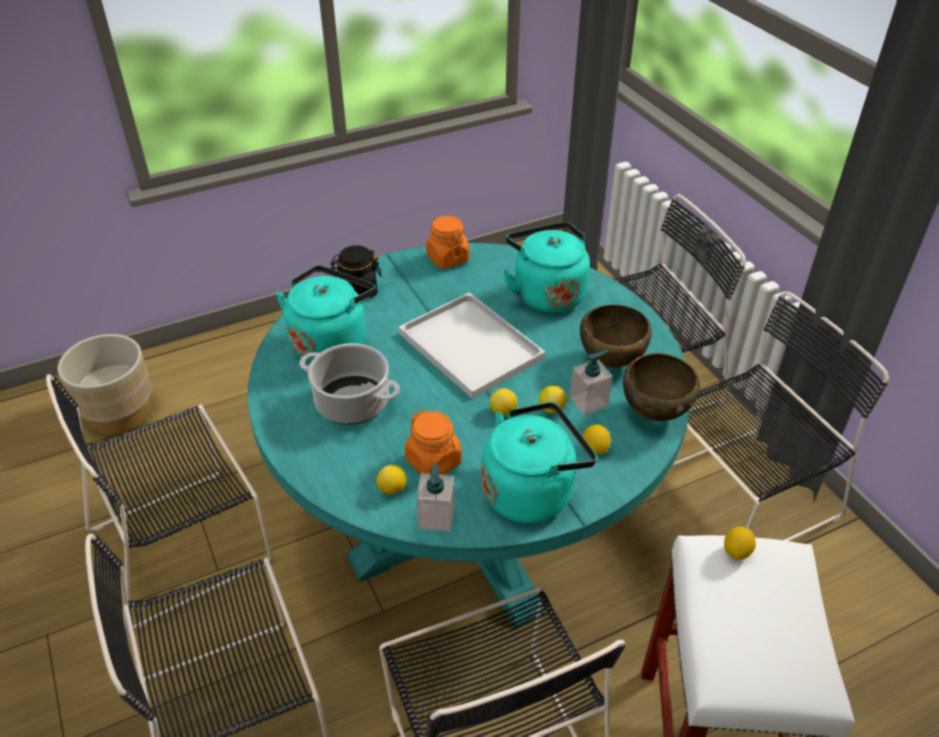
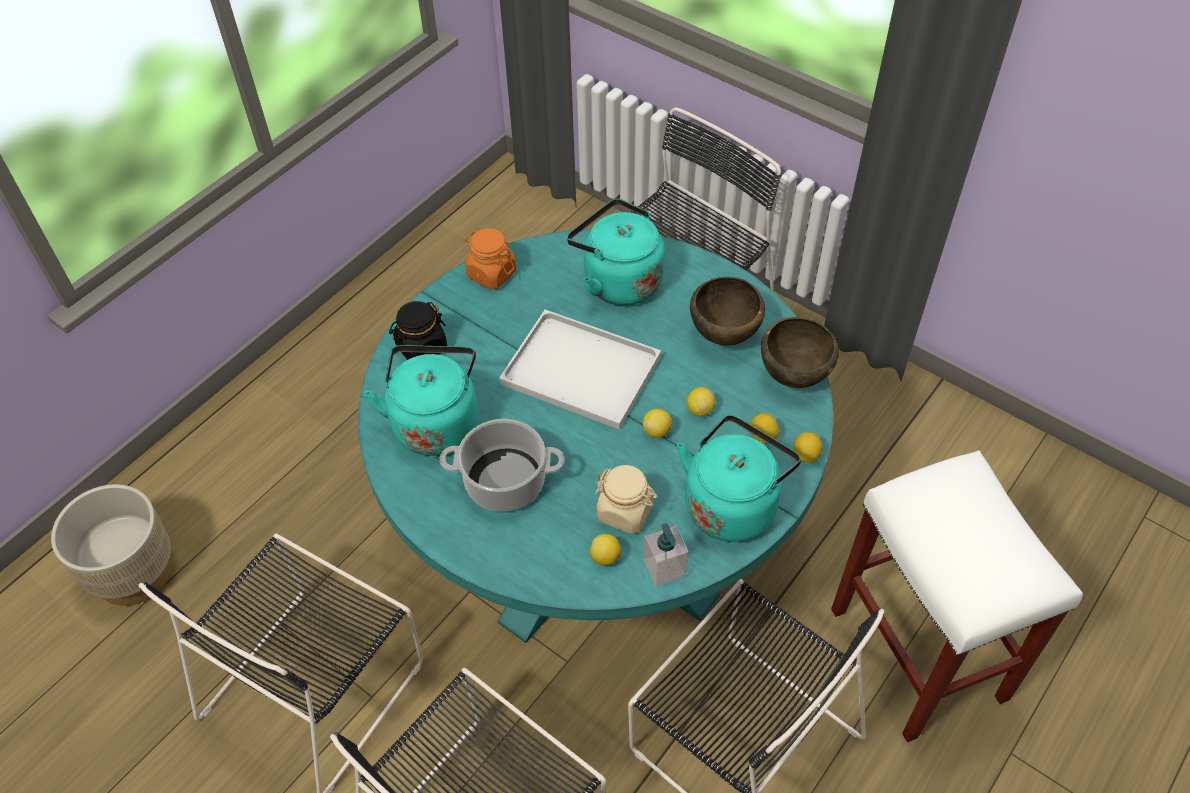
camera: 25 degrees left, 10 degrees up
(434, 461) = (625, 512): orange jar -> beige jar
(588, 402) = (729, 389): soap dispenser -> none
(736, 552) = (928, 485): lemon -> lemon (806, 455)
(740, 496) = (833, 399): black chair -> none

